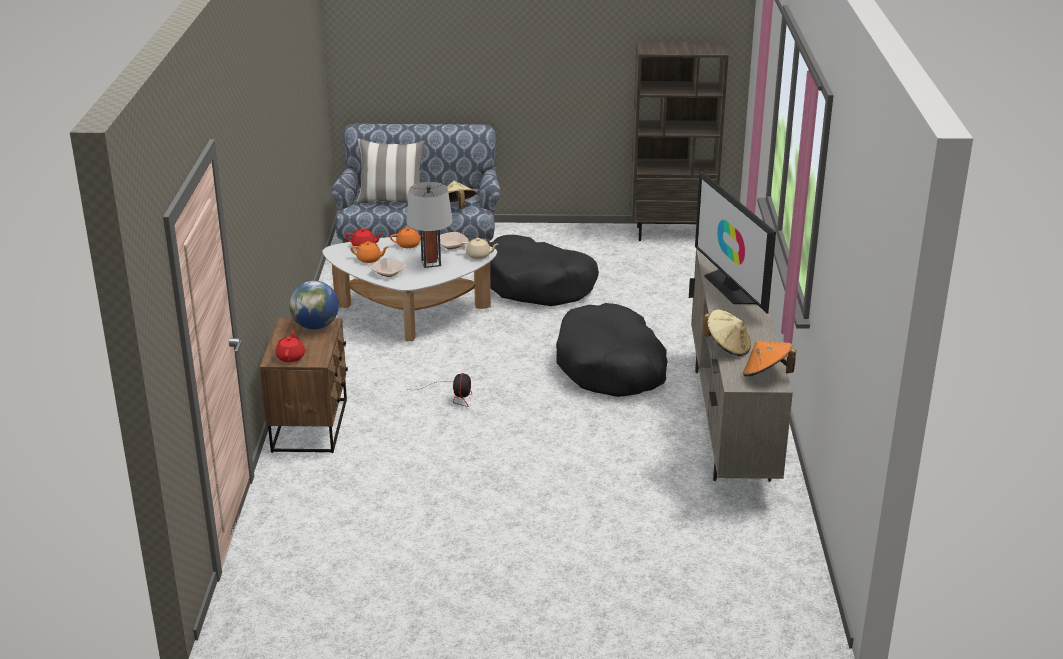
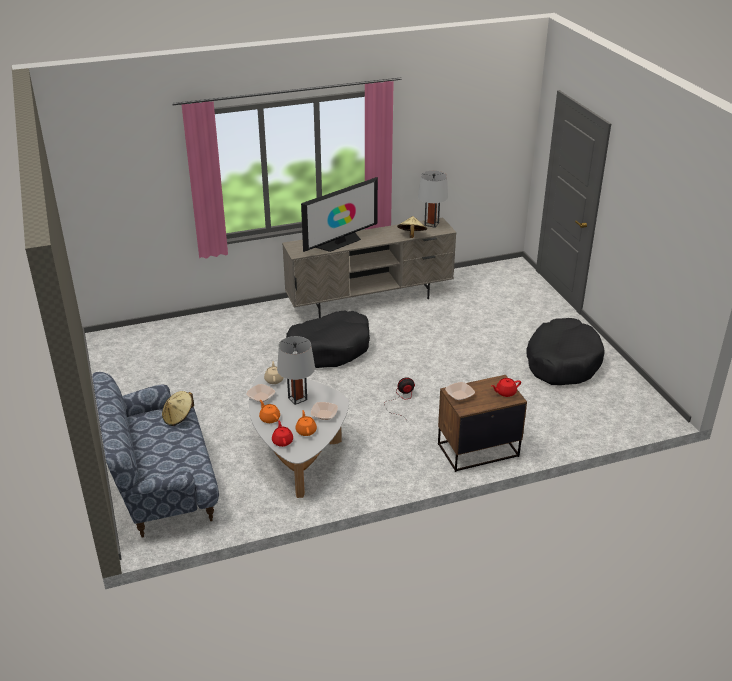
camera: 110 degrees left, 5 degrees up
(315, 326) = (459, 395): globe -> bowl
(392, 201) = (175, 458): pillow -> none
(538, 285) = (223, 401): black dog bed -> black dog bed (562, 362)
(672, 233) = (109, 357): brown bookcase -> none
(766, 375) = (431, 224): orange hat -> grey table lamp

